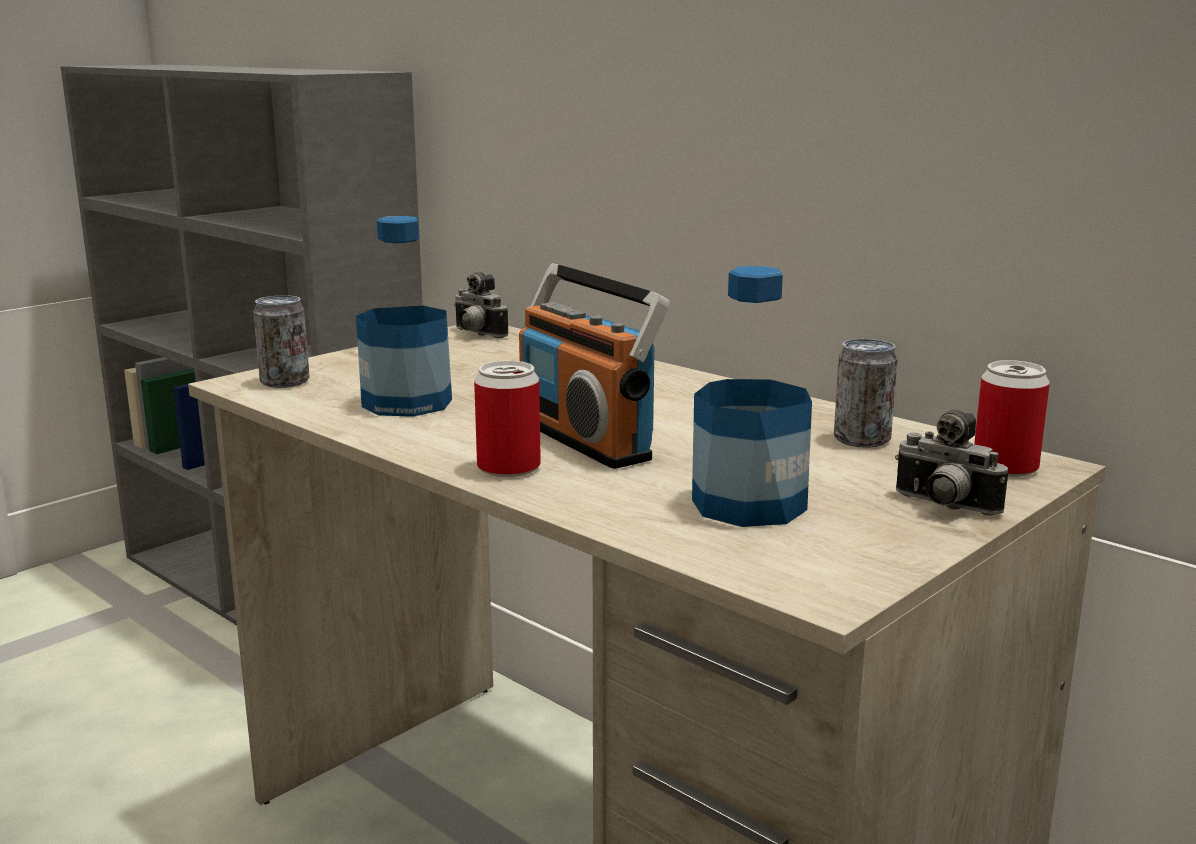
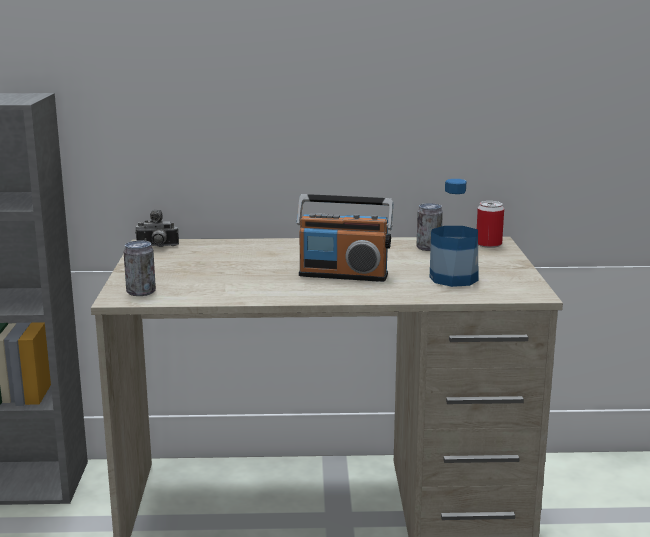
camera: 45 degrees left, 0 degrees up
(407, 403) = (231, 283): bottle -> none
(509, 468) = (348, 293): can -> none
(943, 507) = (503, 261): camera -> none

